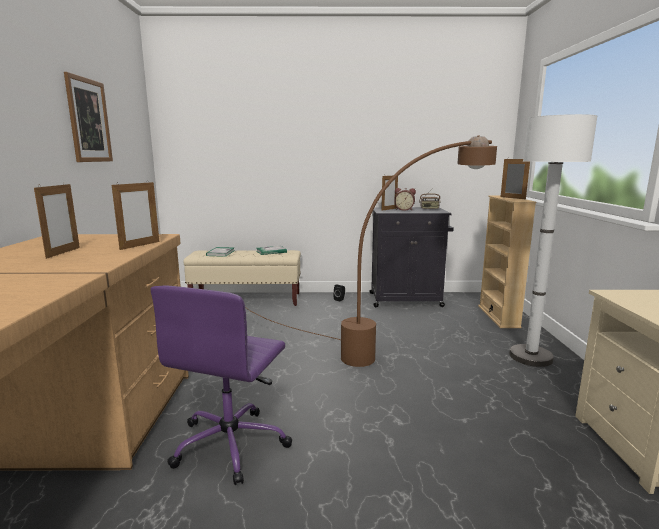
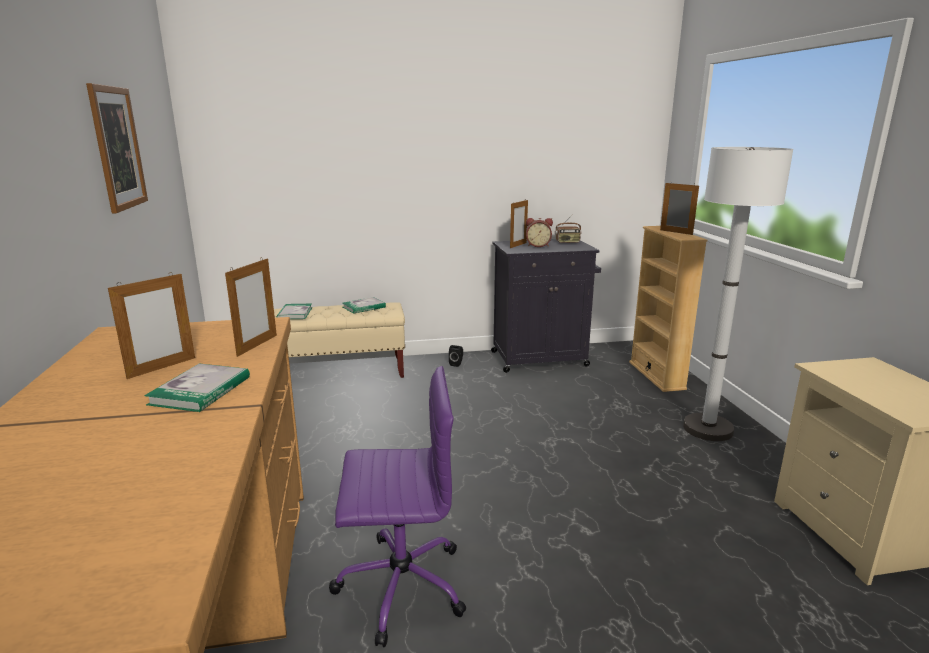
camera: 10 degrees left, 5 degrees up
(63, 252) = (162, 368): picture frame -> picture frame turned 45 degrees clockwise
(74, 264) = (200, 391): none -> book
(231, 443) = (399, 585): purple office chair -> purple office chair turned 105 degrees counterclockwise
(383, 344) = (534, 426): brown floor lamp -> none

